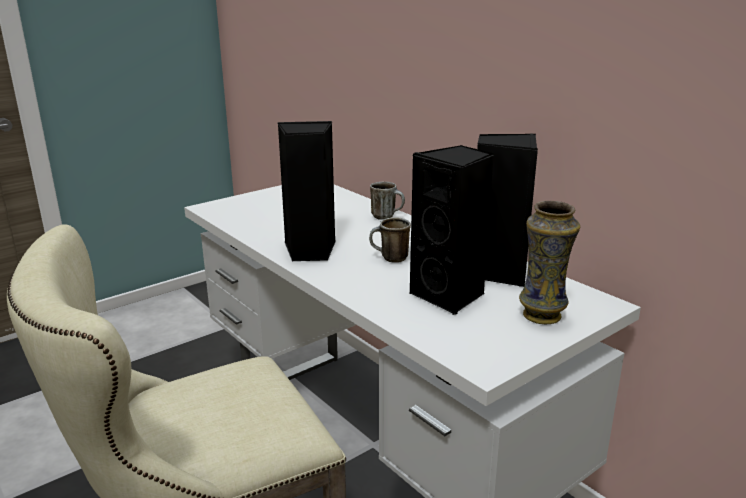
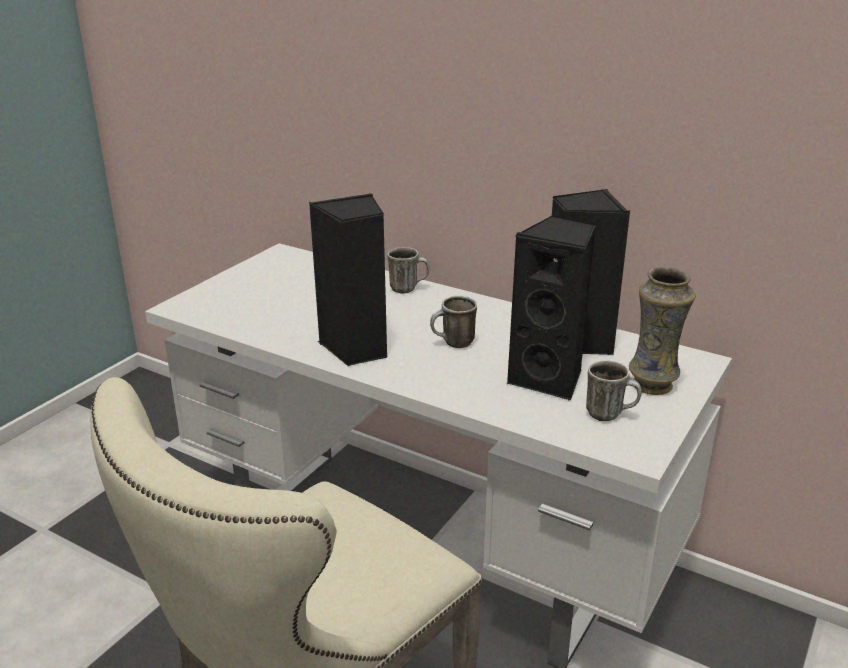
camera: 20 degrees left, 5 degrees up
(483, 331) = (610, 414): none -> mug

